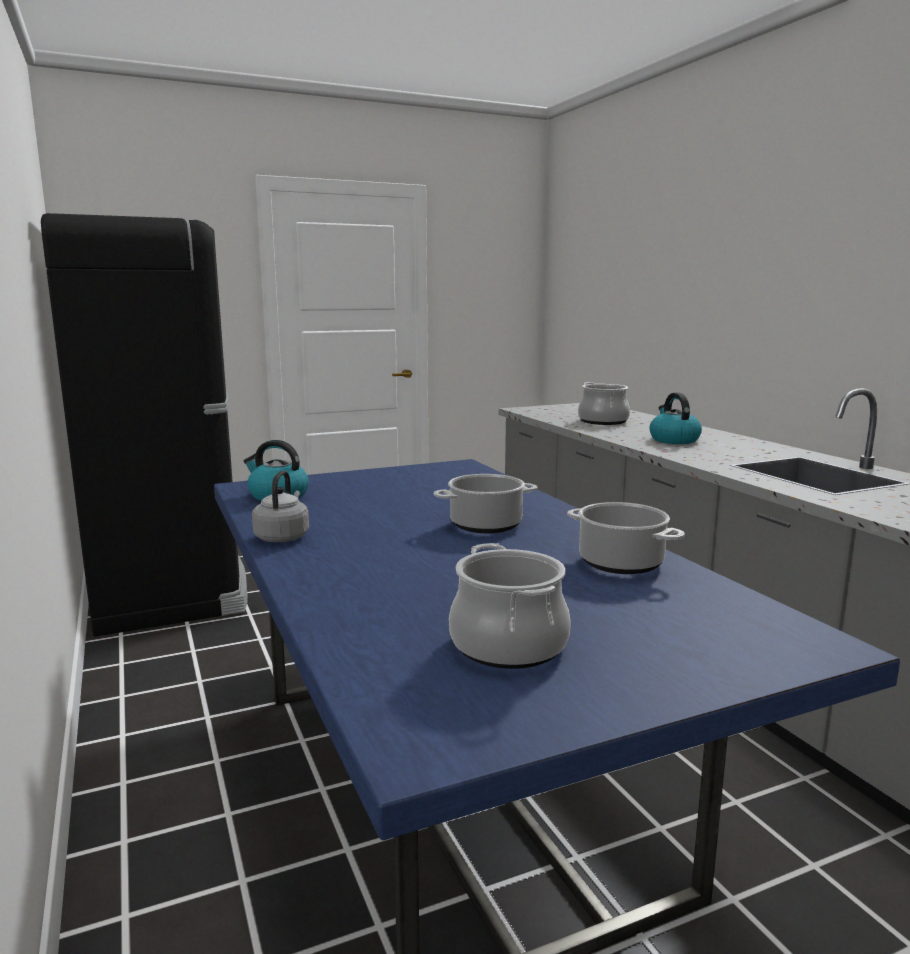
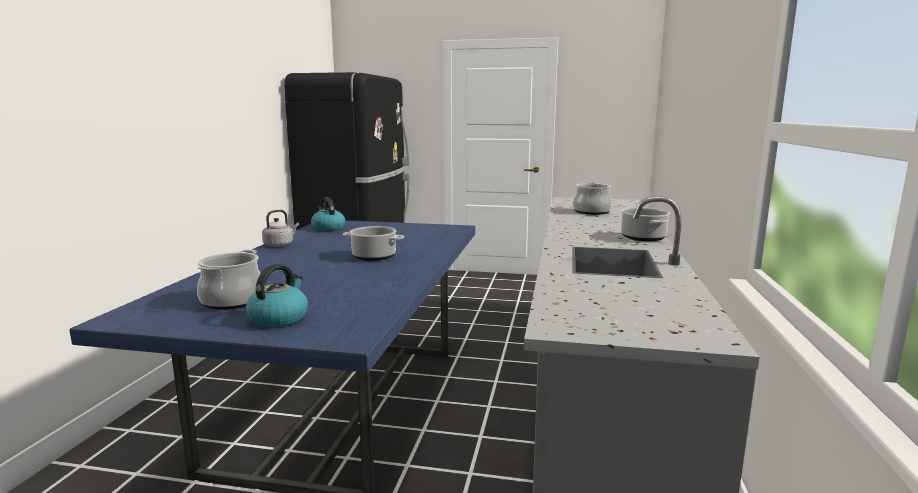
camera: 35 degrees right, 0 degrees up
(622, 563) = (379, 285): cooking pot -> cooking pot (643, 238)
(673, 440) = (595, 228): kettle -> kettle (279, 318)

